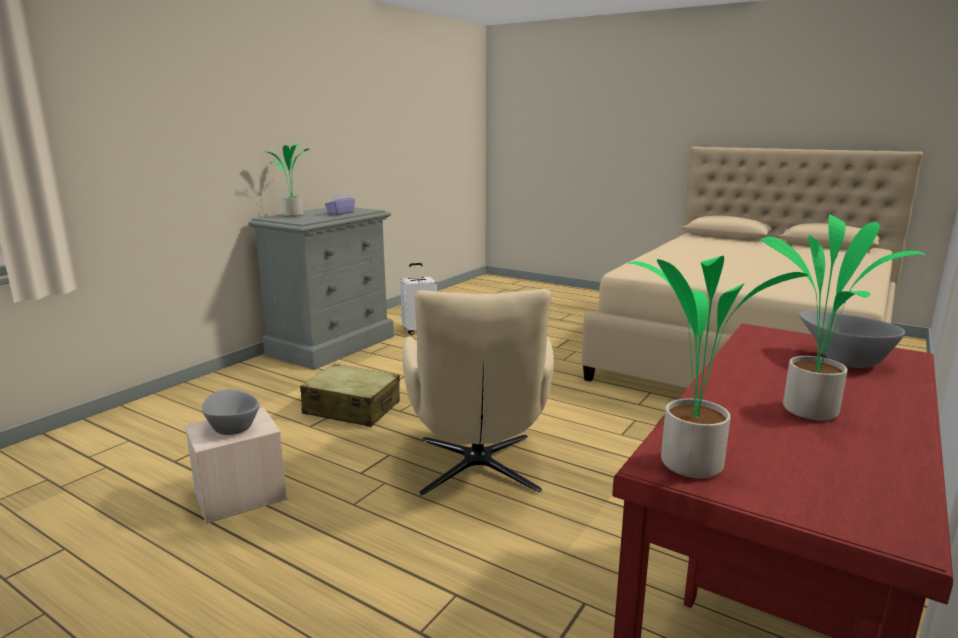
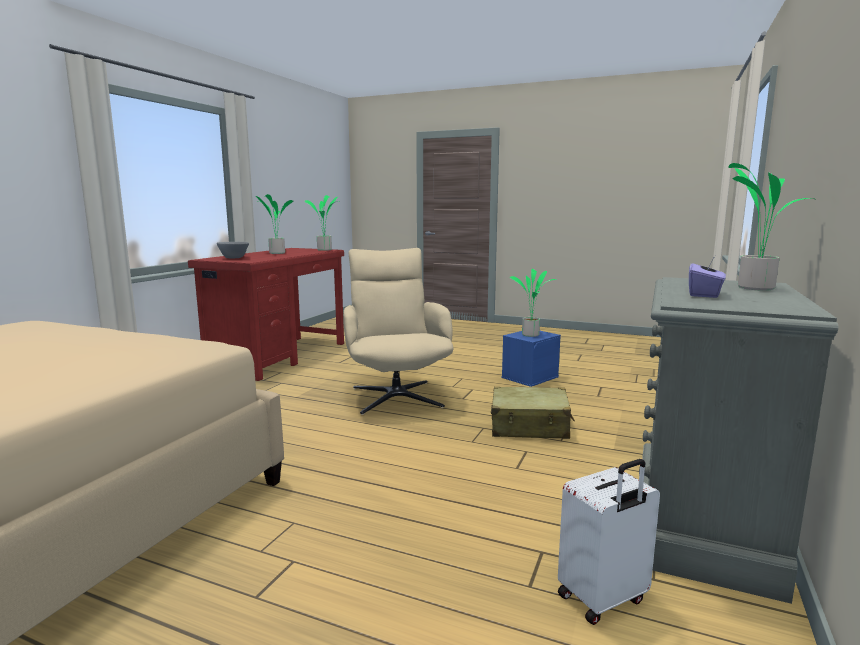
camera: 170 degrees right, 5 degrees down
(232, 427) = (531, 335): grey bowl -> potted plant
(239, 496) = (530, 377): beige storage box -> blue storage box

